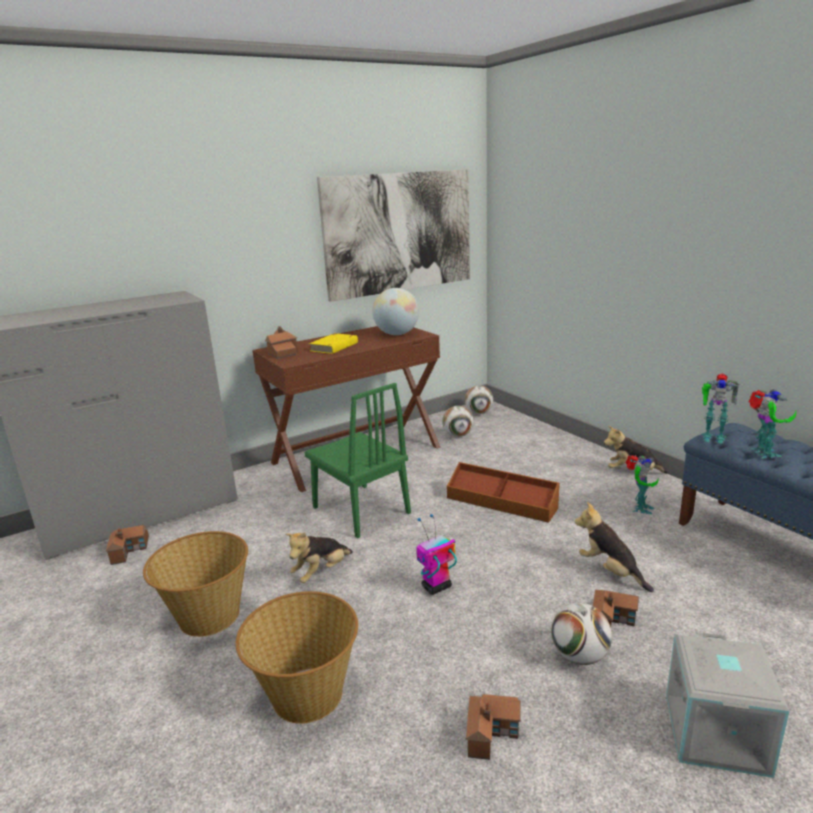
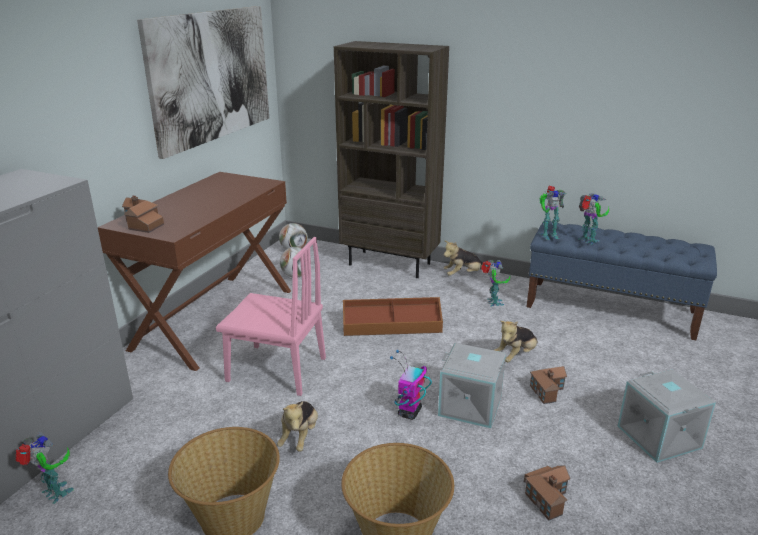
camera: 35 degrees left, 5 degrees up
(129, 550) = (55, 494): toy house -> toy robot
(334, 347) = (194, 209): yellow book -> none
(361, 510) = (276, 369): green chair -> pink chair
(397, 334) = (241, 185): globe -> none
(505, 603) = (471, 405): none -> grey storage box
(561, 444) = (390, 264): none -> brown bookcase
(579, 656) = (550, 423): football -> none
(610, 571) = (516, 356): plush toy -> plush toy turned 60 degrees counterclockwise

